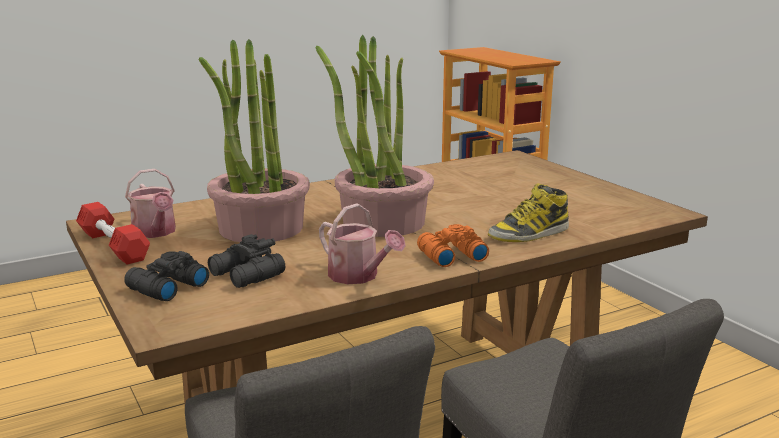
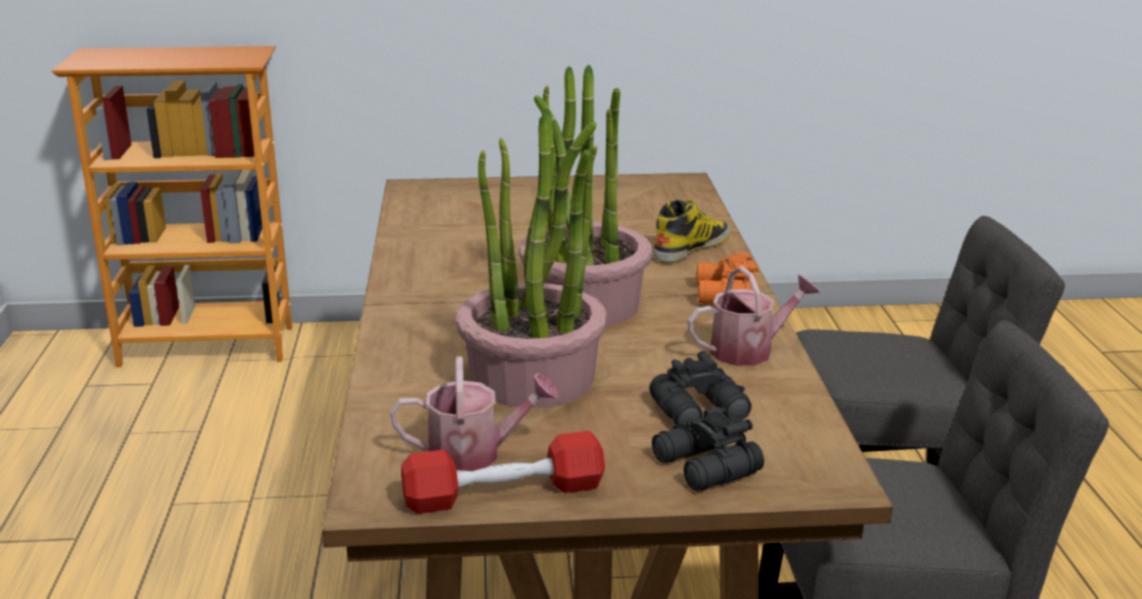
camera: 65 degrees left, 5 degrees up
(529, 234) = (691, 247): boot -> boot turned 135 degrees counterclockwise

